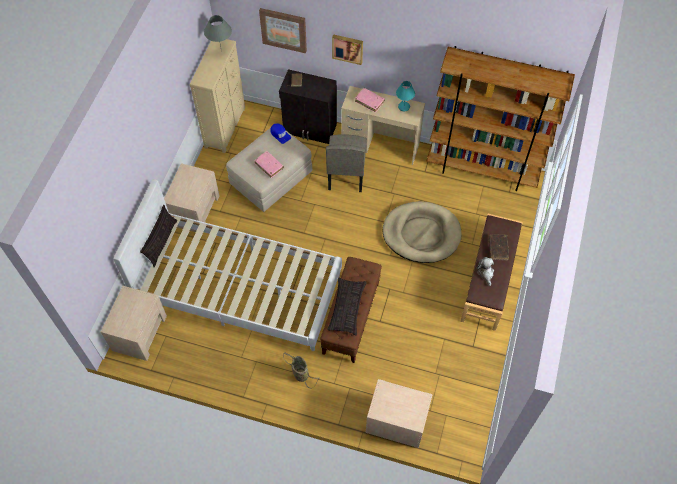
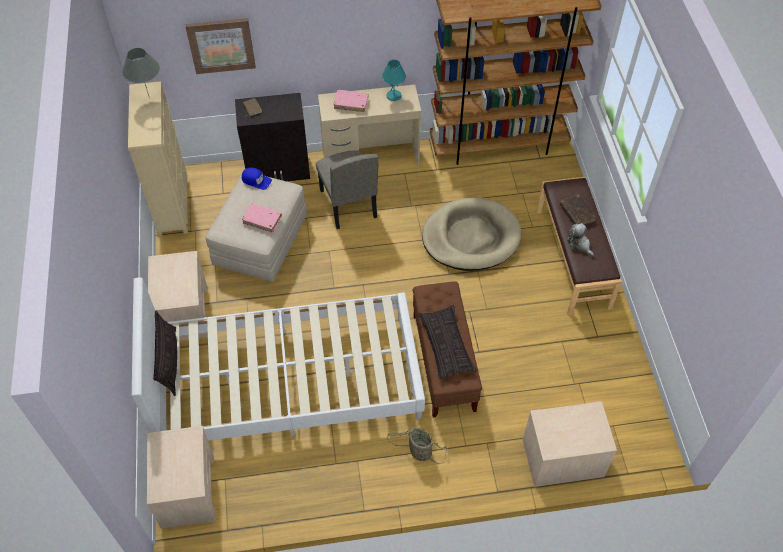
camera: 25 degrees left, 5 degrees down
(348, 48) = (309, 43): picture -> none

